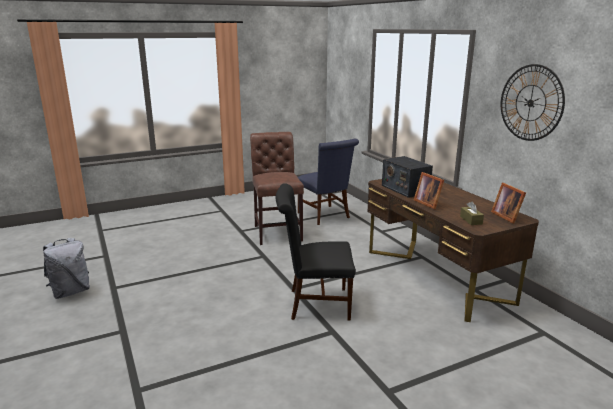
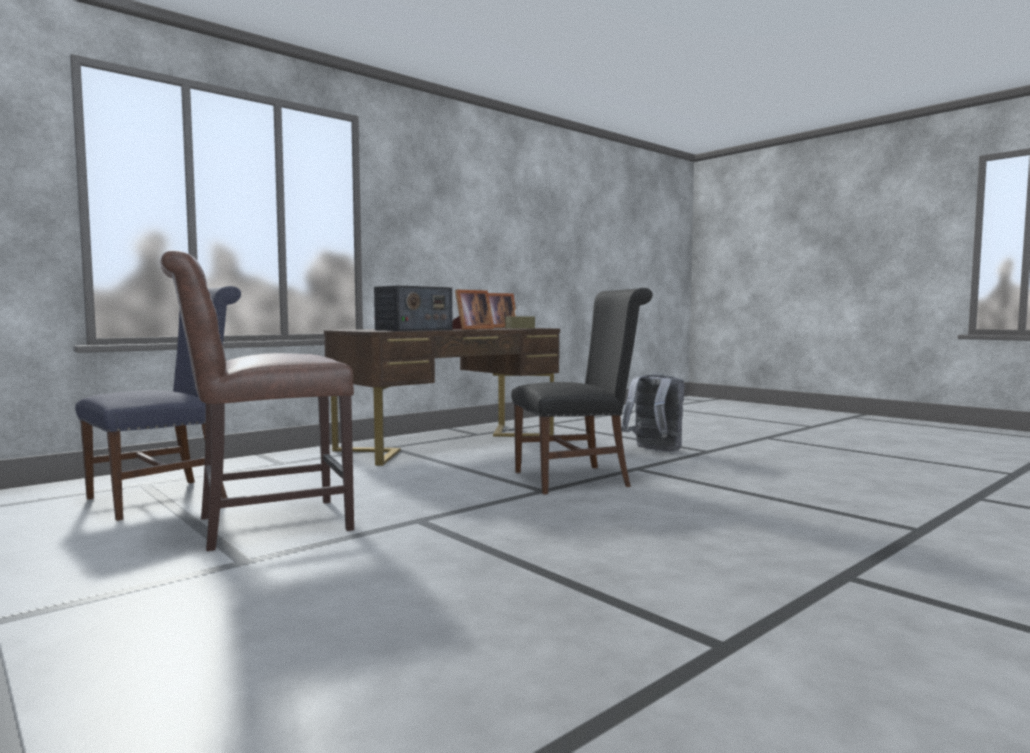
camera: 105 degrees left, 15 degrees down
(71, 292) = (846, 721): grey backpack -> grey backpack (654, 451)
(314, 304) = (578, 478): black chair -> black chair turned 90 degrees counterclockwise
(530, 103) = (446, 212): wall clock -> none

